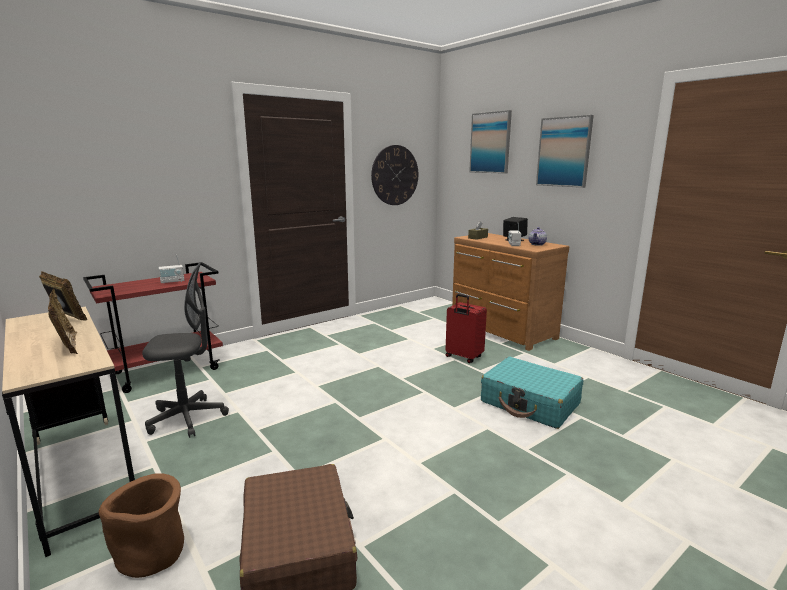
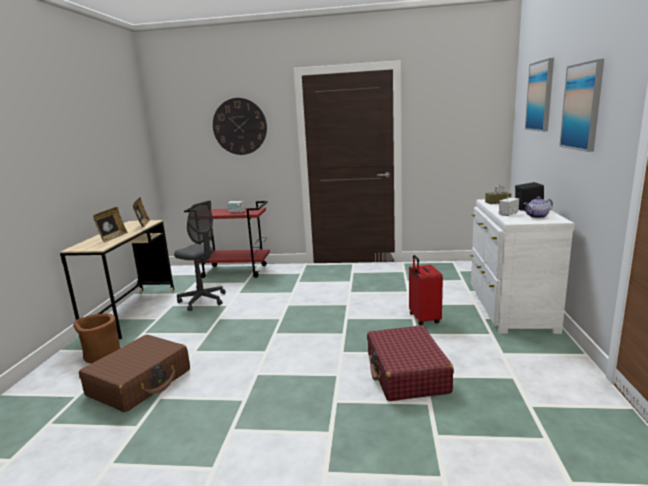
camera: 45 degrees right, 0 degrees up
(395, 175) = (452, 133): wall clock -> wall clock (239, 126)
(501, 330) = (508, 308): brown dresser -> white dresser
(530, 403) = (406, 374): turquoise suitcase -> red suitcase

